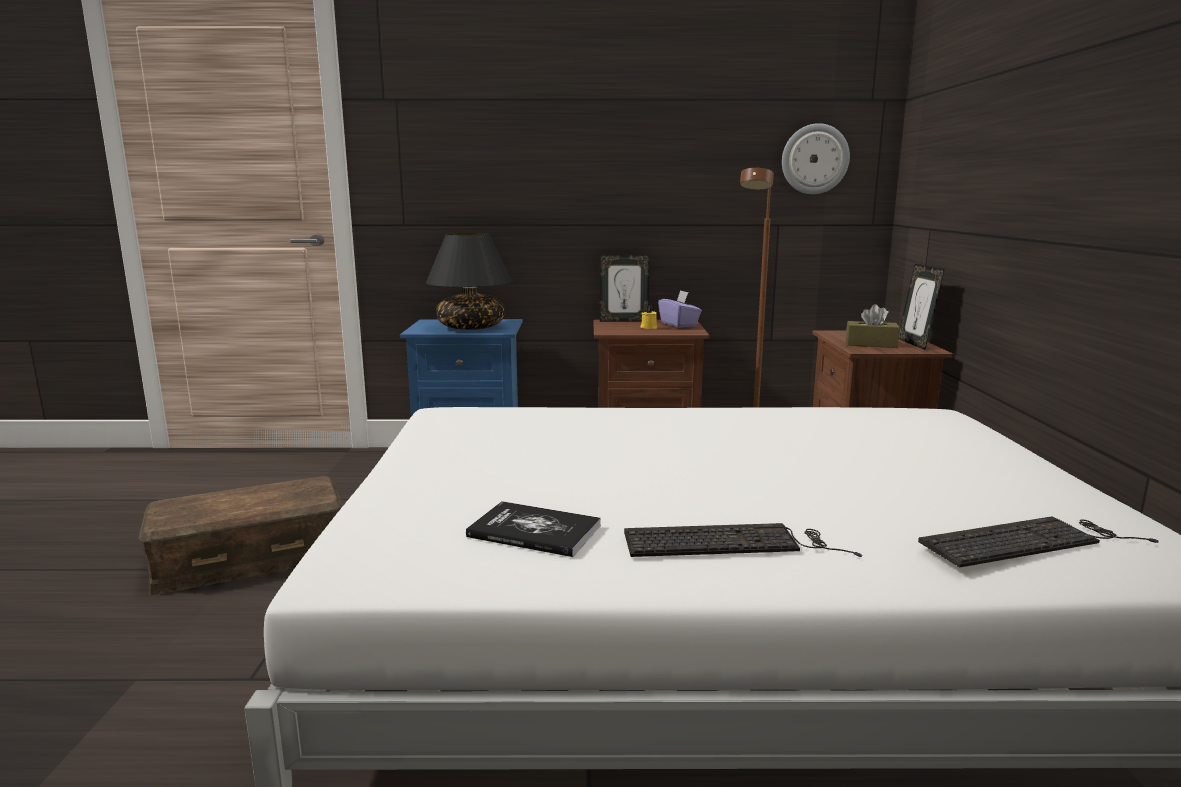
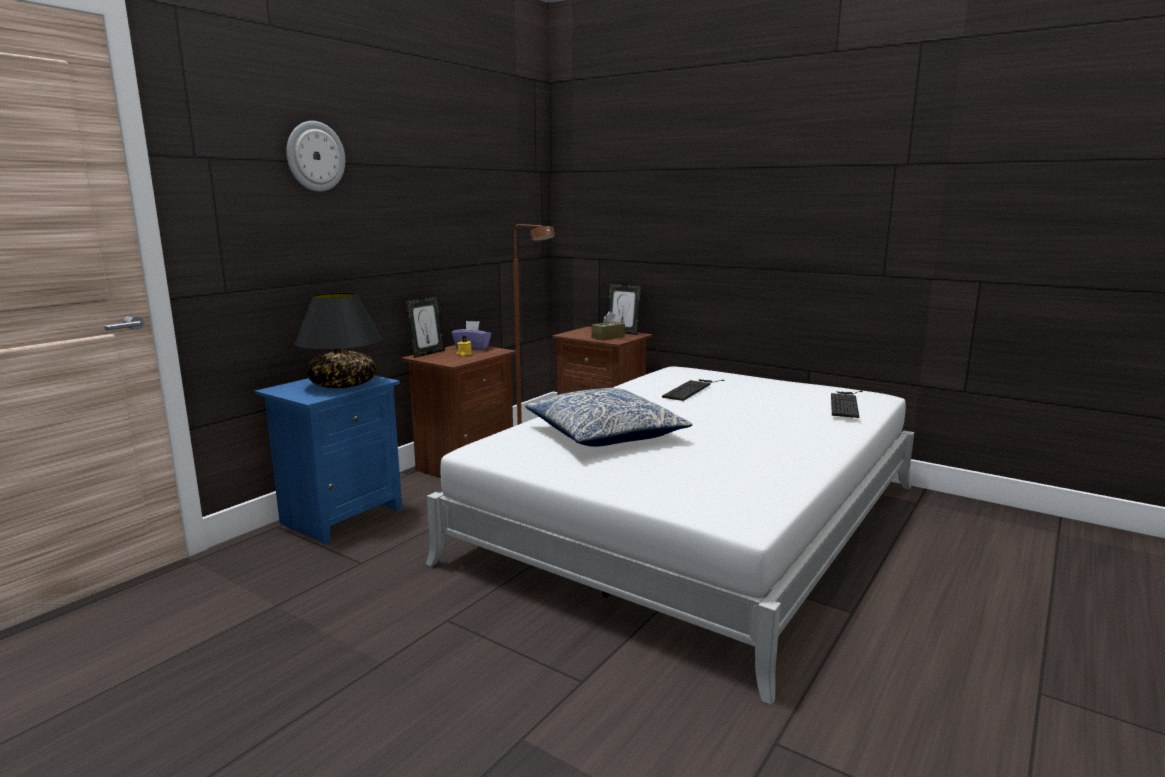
camera: 55 degrees left, 0 degrees up
(251, 556) = (365, 652): brown storage box -> none
(534, 531) = (737, 470): book -> none
(570, 440) = (604, 434): none -> pillow
(732, 543) = (793, 441): keyboard -> keyboard (691, 389)
(814, 159) = (514, 213): wall clock -> wall clock (315, 156)

